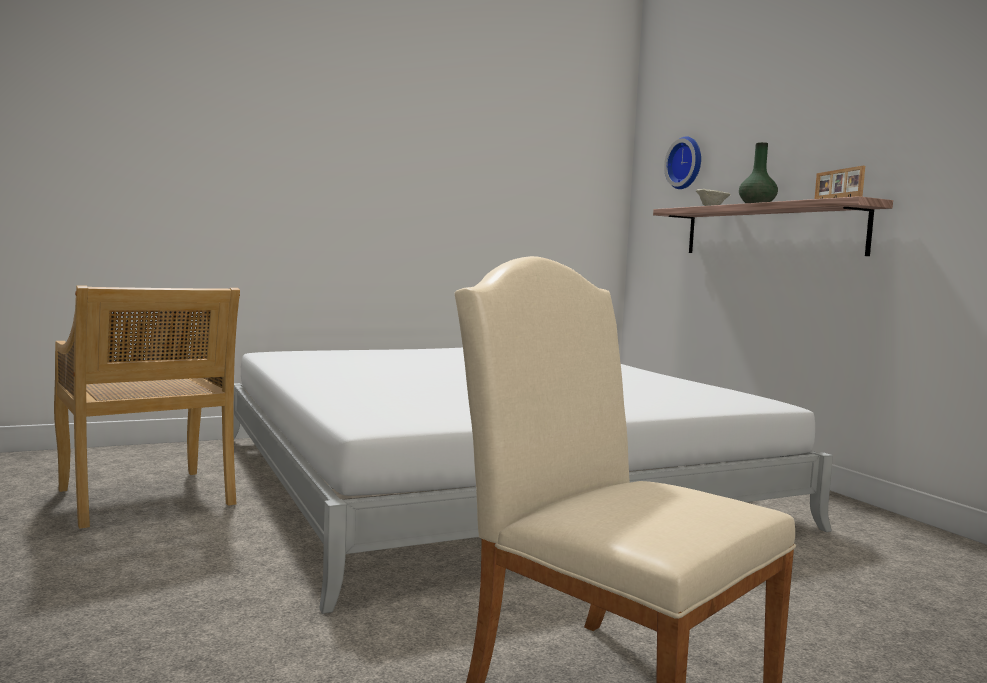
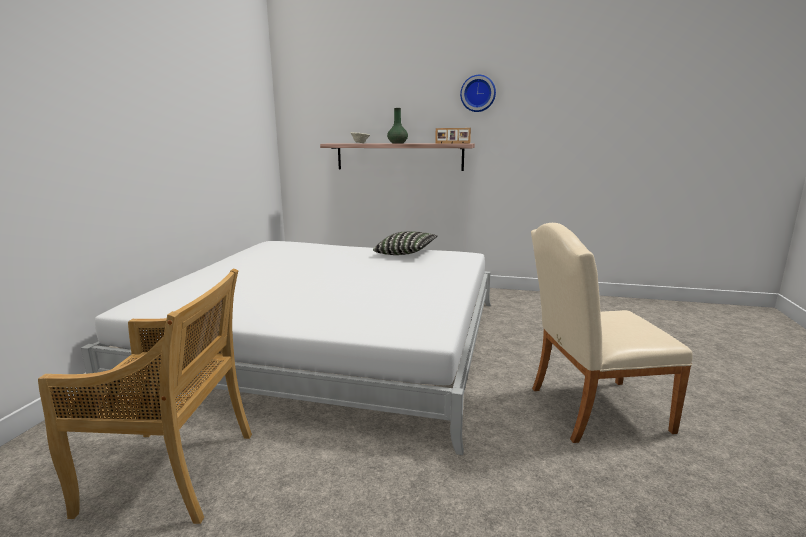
camera: 50 degrees left, 10 degrees up
(671, 383) = (406, 254): none -> pillow
(686, 163) = (328, 112): wall clock -> wall clock (478, 93)

